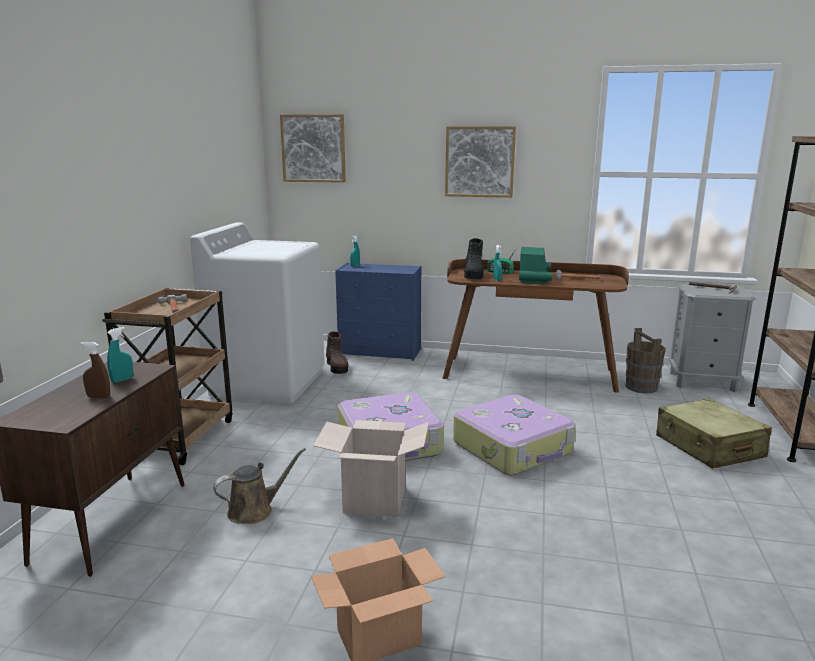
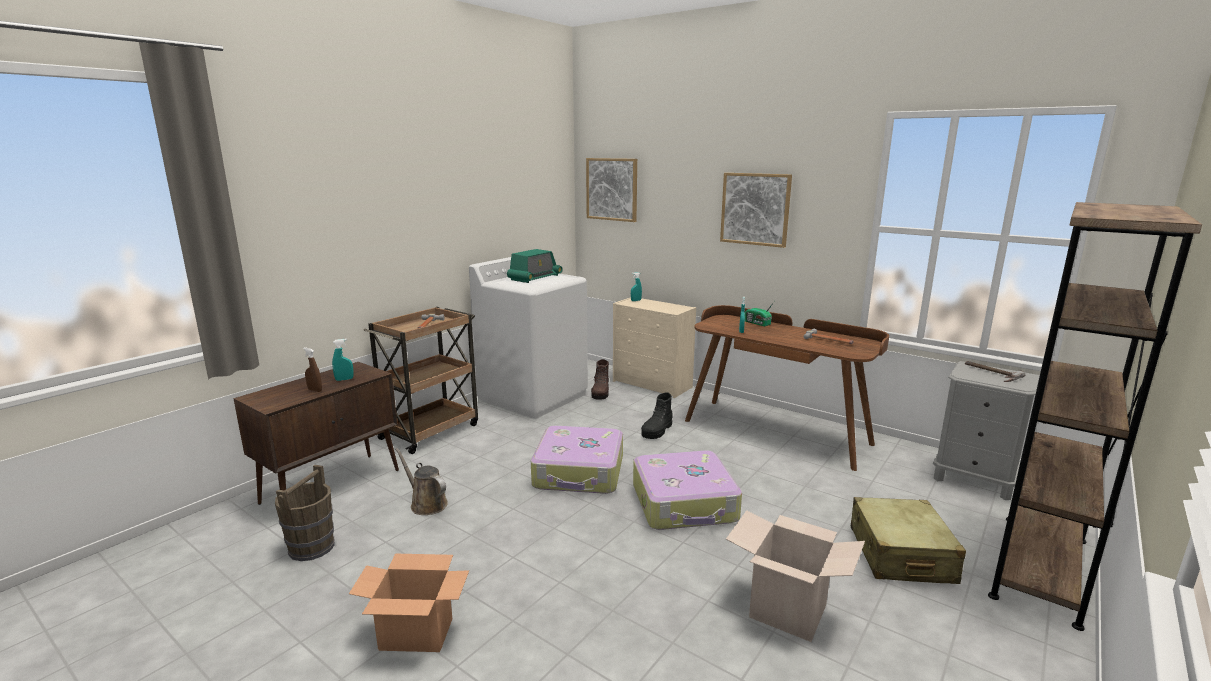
camera: 25 degrees right, 0 degrees up
(255, 510) = (426, 504): brown watering can -> brown watering can turned 135 degrees counterclockwise
(374, 500) = (519, 520): cardboard box -> cardboard box (787, 611)
(381, 352) = (653, 384): blue dresser -> beige dresser
(473, 276) = (724, 324): black boot -> black boot (657, 431)
(534, 277) = (783, 334): radio -> radio (535, 277)
(641, 387) = (888, 470): brown bucket -> brown bucket (312, 547)

